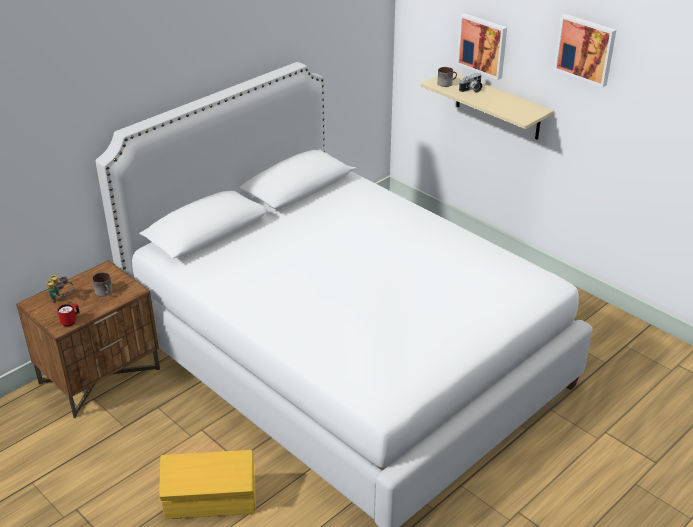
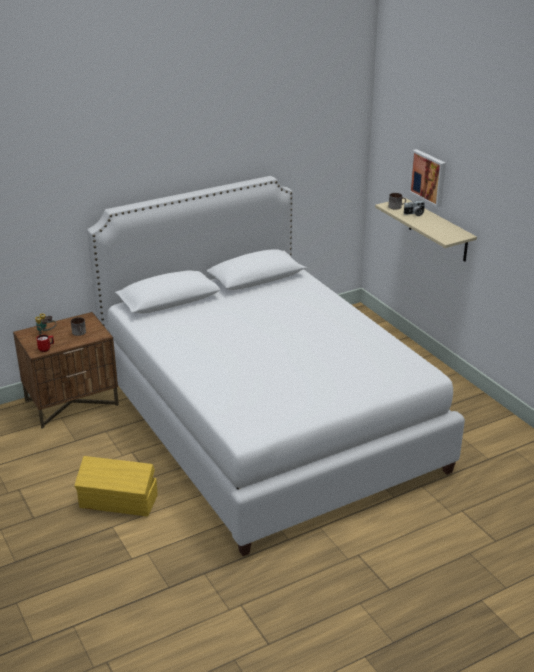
camera: 15 degrees right, 5 degrees down
(586, 49) = (500, 184): picture -> none

